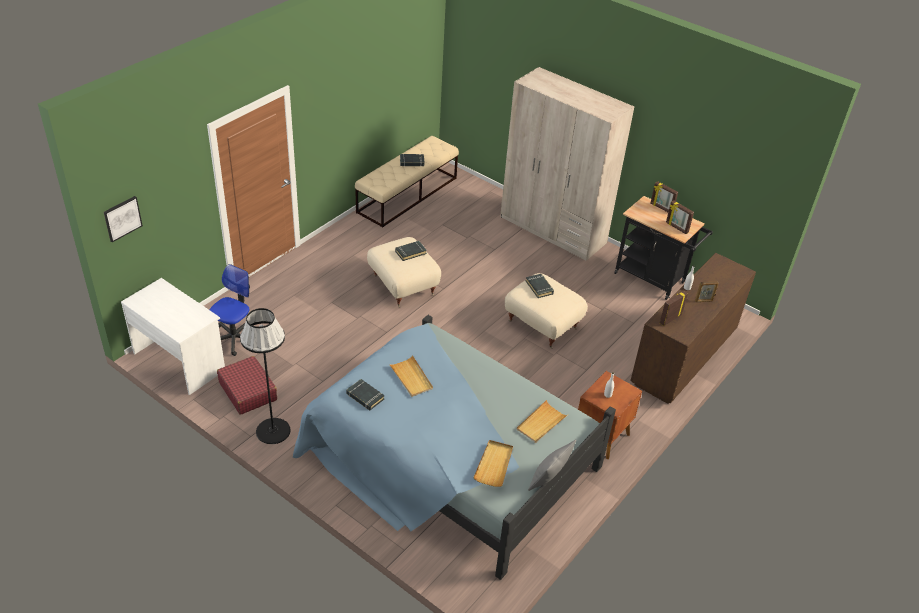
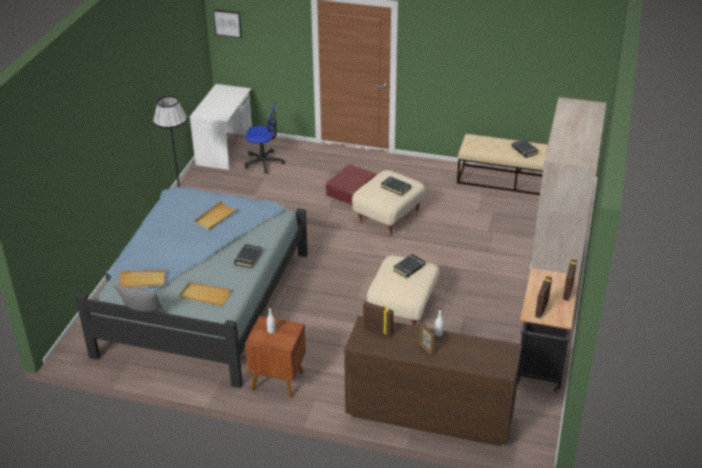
camera: 70 degrees right, 5 degrees down
(248, 391) = (214, 186): red suitcase -> red suitcase (351, 191)
(365, 397) = (182, 203): black book -> black book (248, 258)

